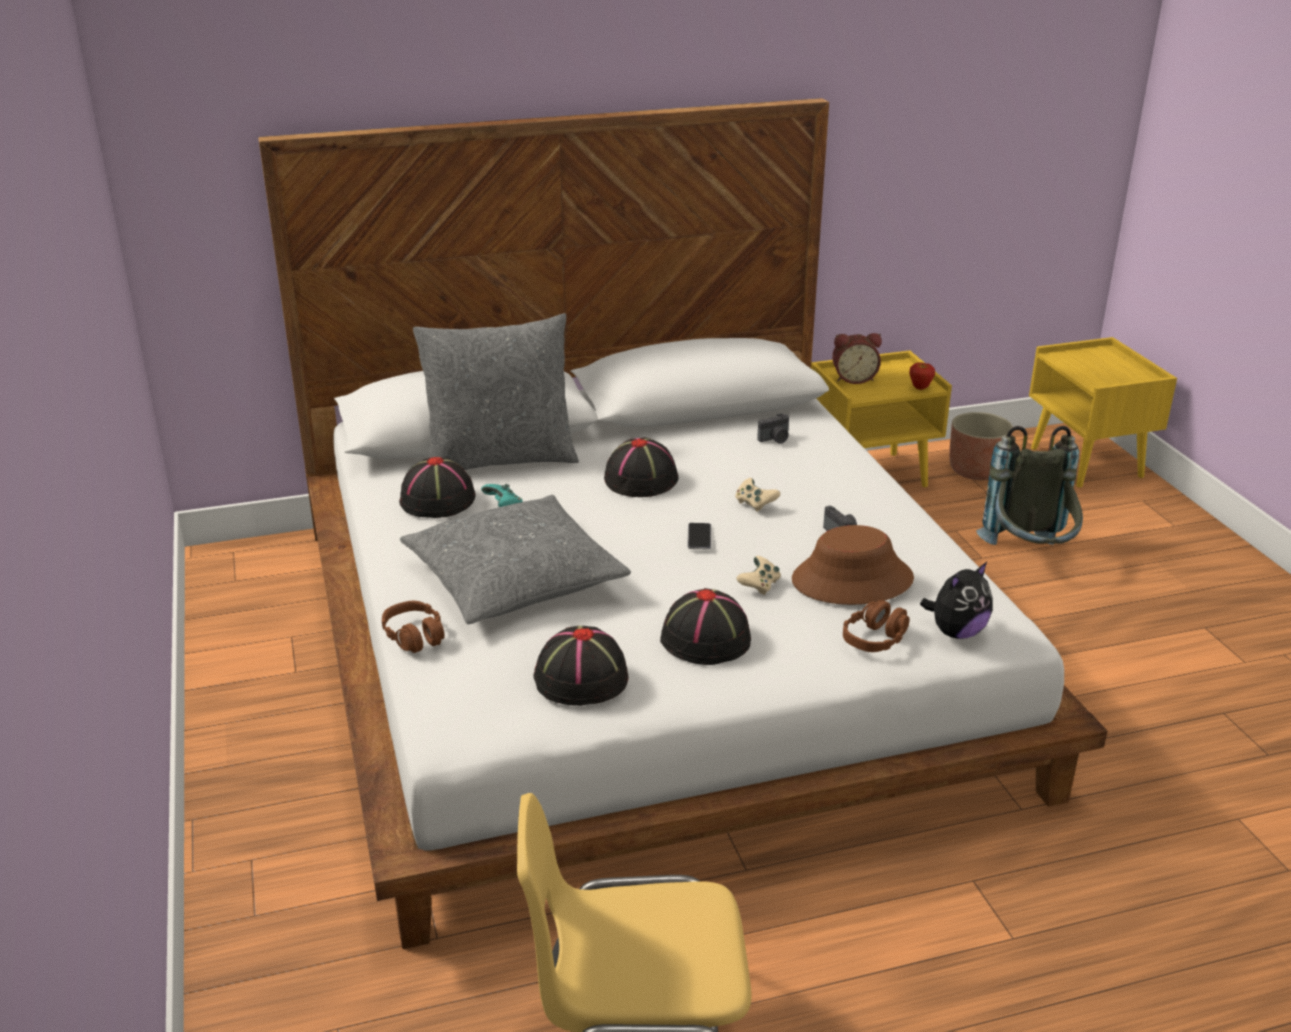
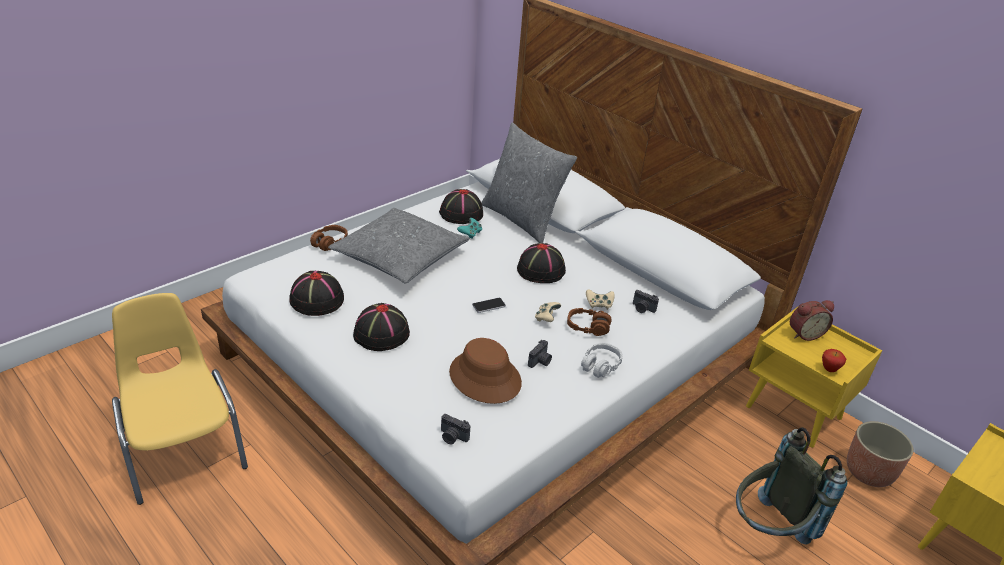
camera: 60 degrees right, 5 degrees up
(759, 586) = (452, 341): beige game controller -> beige game controller (599, 305)
(854, 378) = (804, 333): alarm clock -> alarm clock turned 75 degrees counterclockwise
(868, 498) = (600, 366): none -> grey headphones
(875, 639) = (421, 400): brown headphones -> brown headphones (587, 327)
(956, 632) = (452, 437): plush toy -> camera

